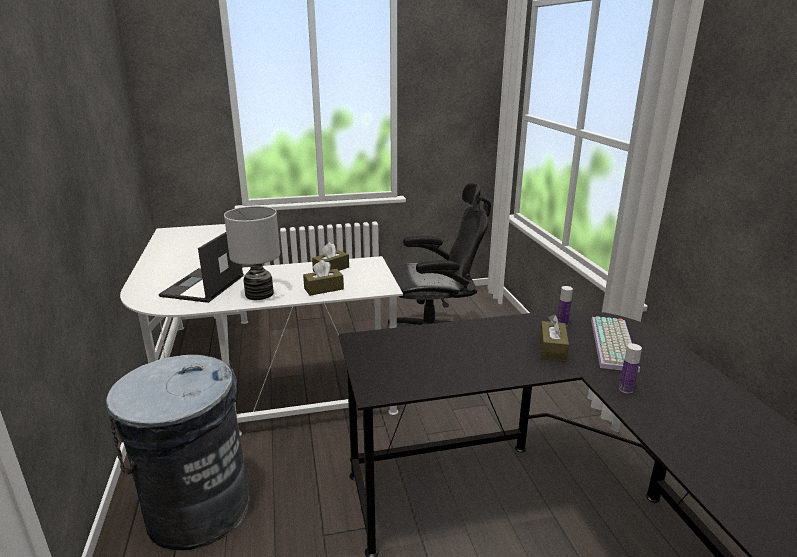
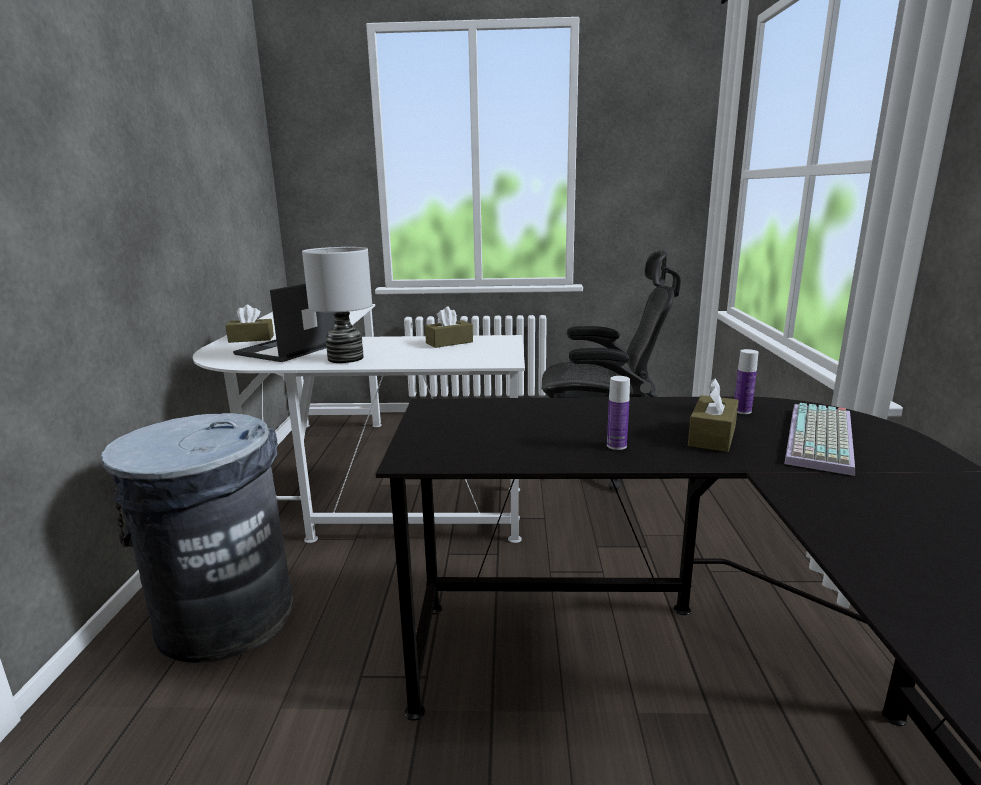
camera: 15 degrees right, 5 degrees down
(324, 289) = (426, 358): brown tissue box -> brown tissue box (251, 339)
(626, 389) = (821, 494): bottle -> bottle (616, 446)

